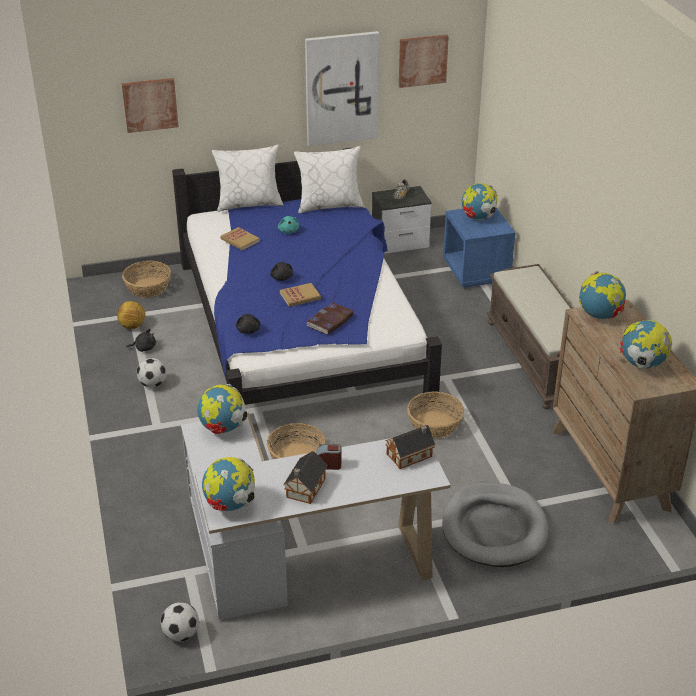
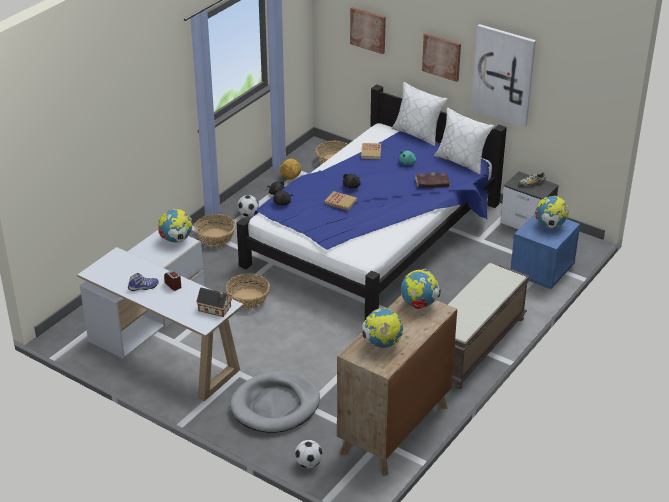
camera: 50 degrees right, 0 degrees up
(181, 634) = (67, 335): football -> football (308, 464)
(230, 504) = (103, 270): globe -> none
(304, 489) = (143, 287): toy house -> shoe
(330, 321) = (330, 225): book -> book (432, 182)
(422, 60) = (571, 79): picture -> picture (442, 56)
(435, 424) = (346, 335): basket -> basket (216, 237)

